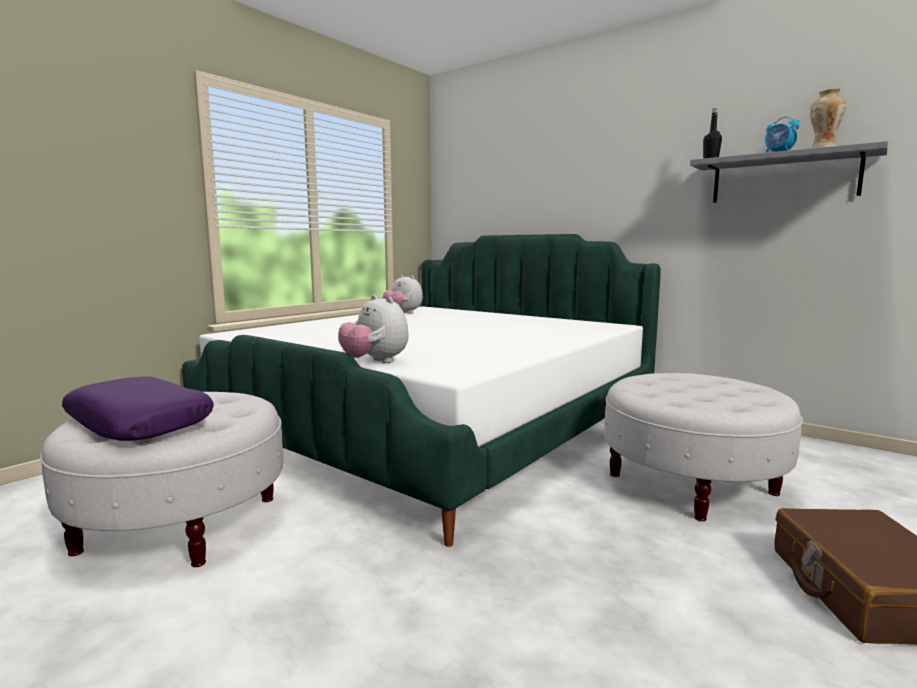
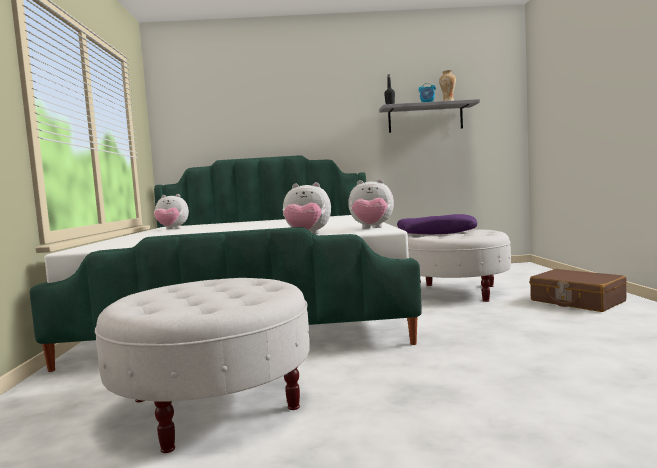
camera: 40 degrees left, 5 degrees down
(140, 423) = (203, 300): purple pillow -> purple pillow (436, 233)
(469, 366) = (371, 228): none -> plush toy

